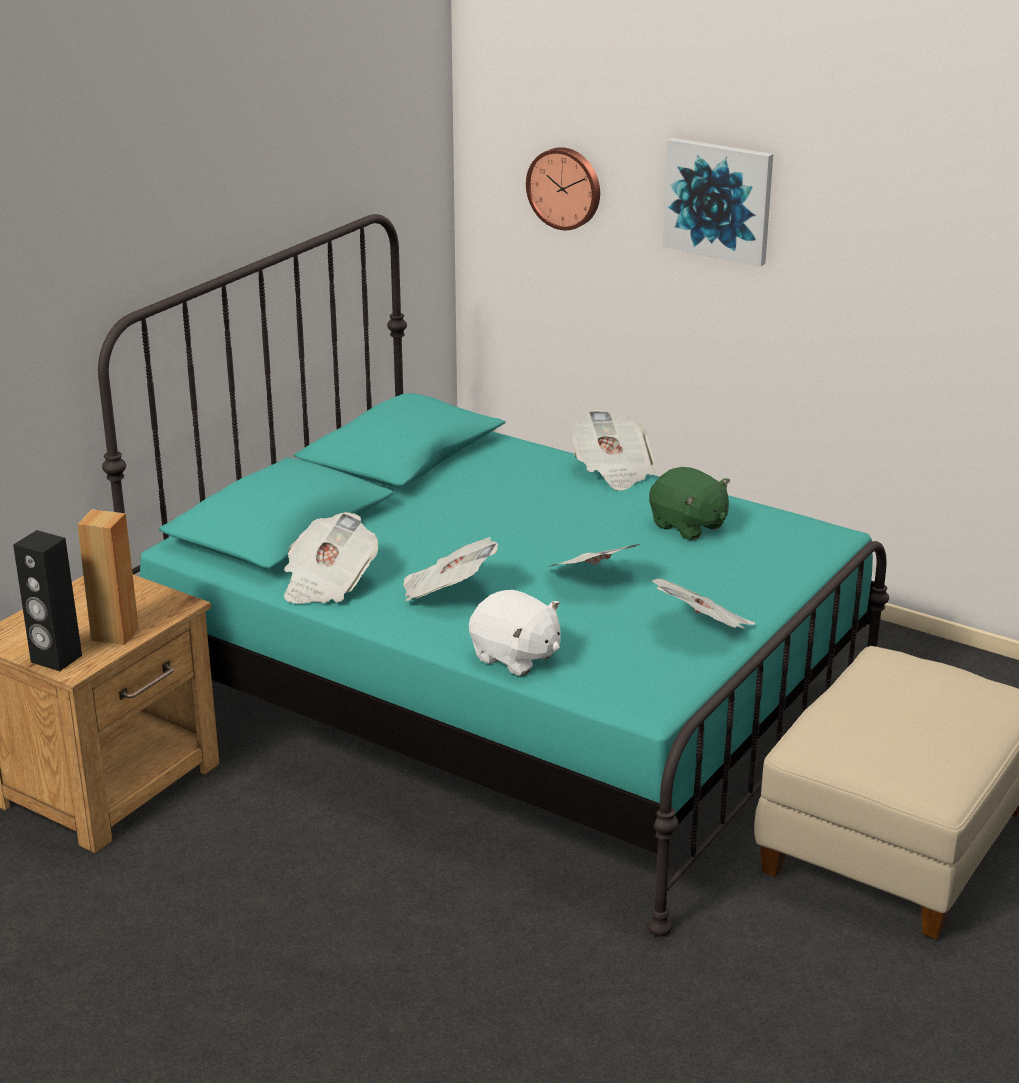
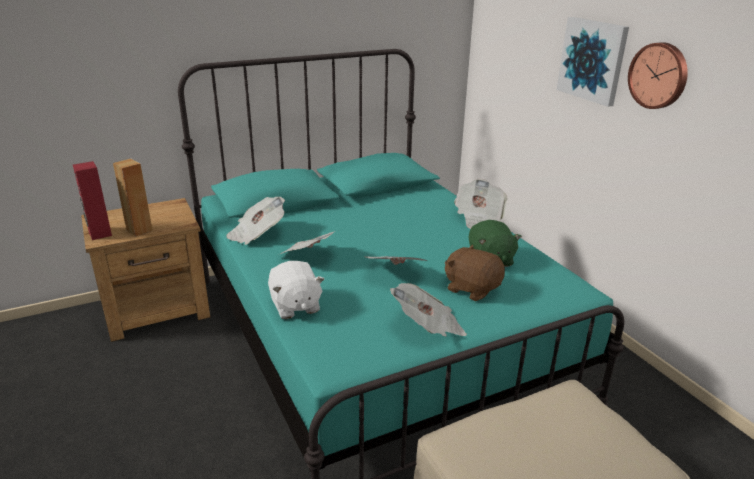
camera: 30 degrees right, 0 degrees up
(56, 659) = (99, 234): black speaker -> red speaker
(565, 187) = (516, 51): wall clock -> wall clock (659, 75)
(704, 569) = (472, 288): none -> brown plush toy

